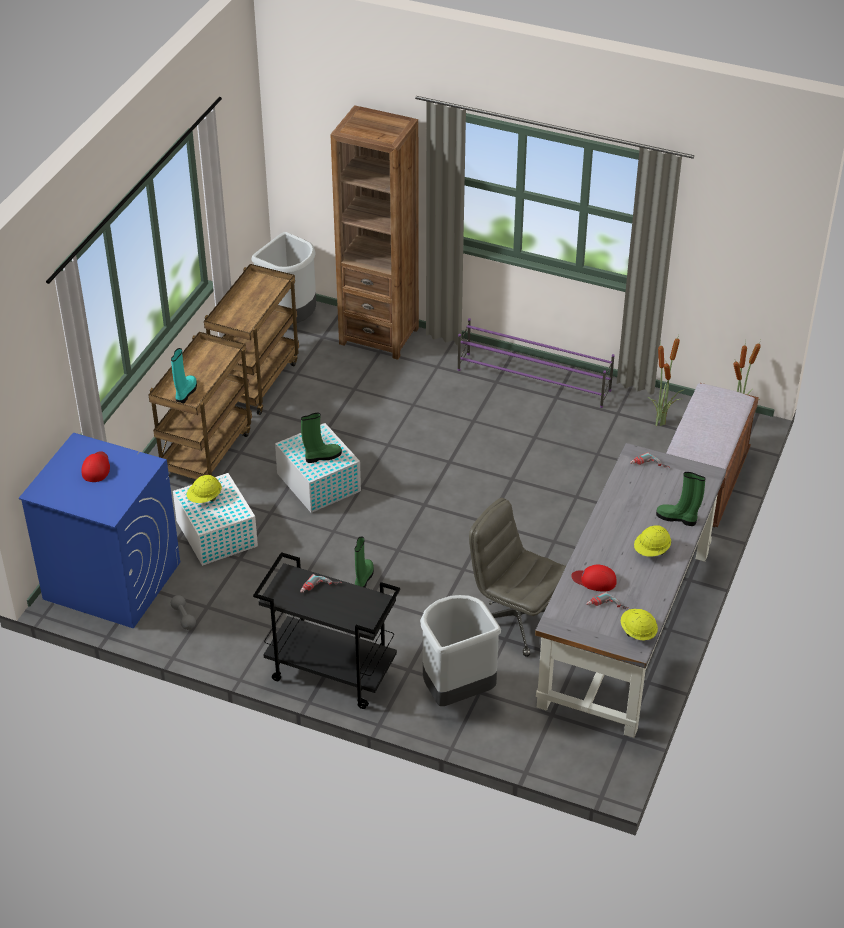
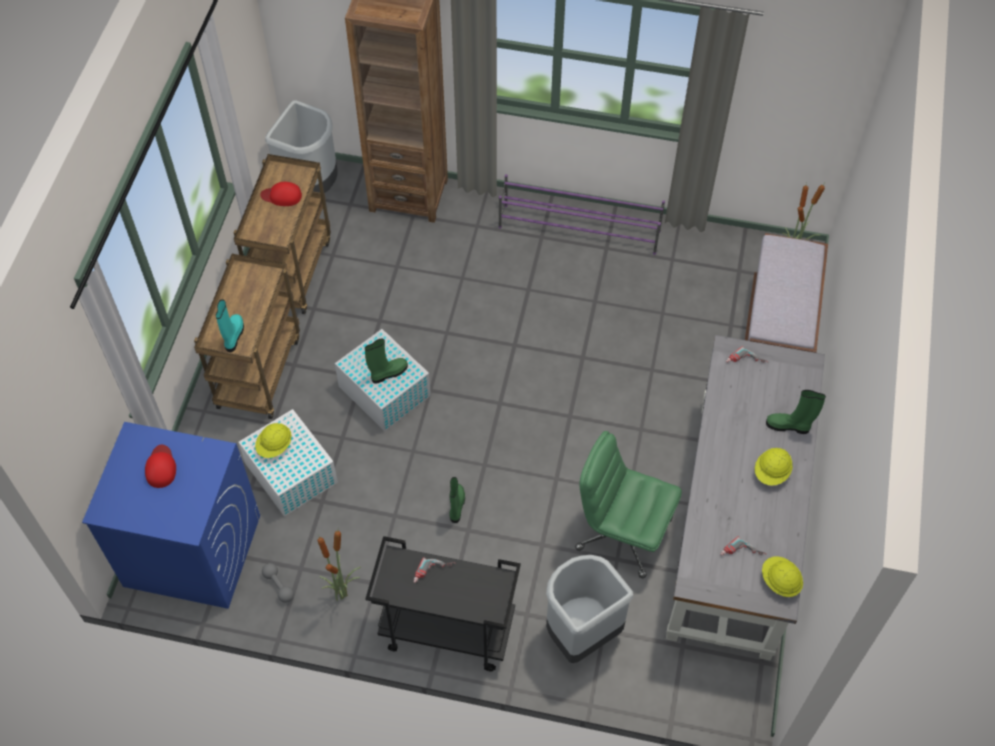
camera: 10 degrees left, 15 degrees up
(515, 620) = (622, 533): grey office chair -> green office chair
(594, 580) = (721, 520): red cap -> red cap (282, 196)
(661, 422) = (718, 264): potted plant -> potted plant (342, 593)

